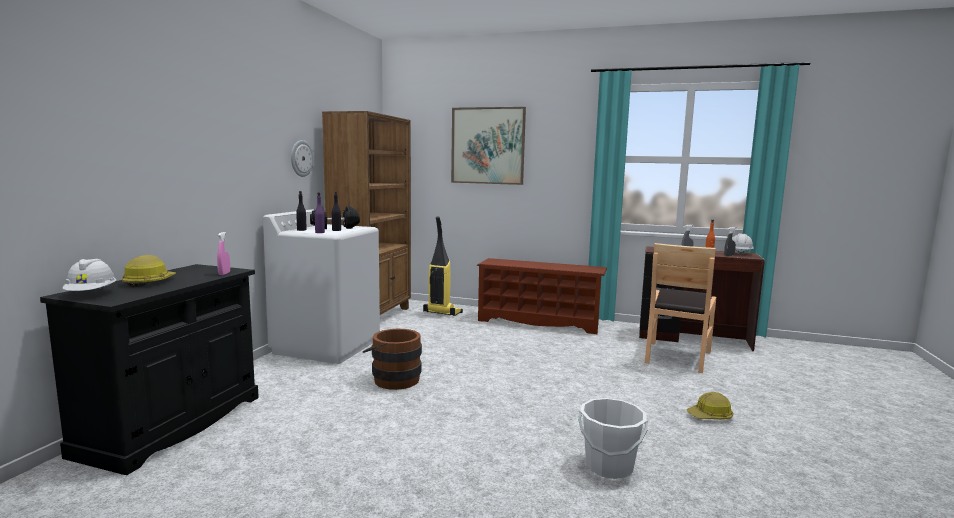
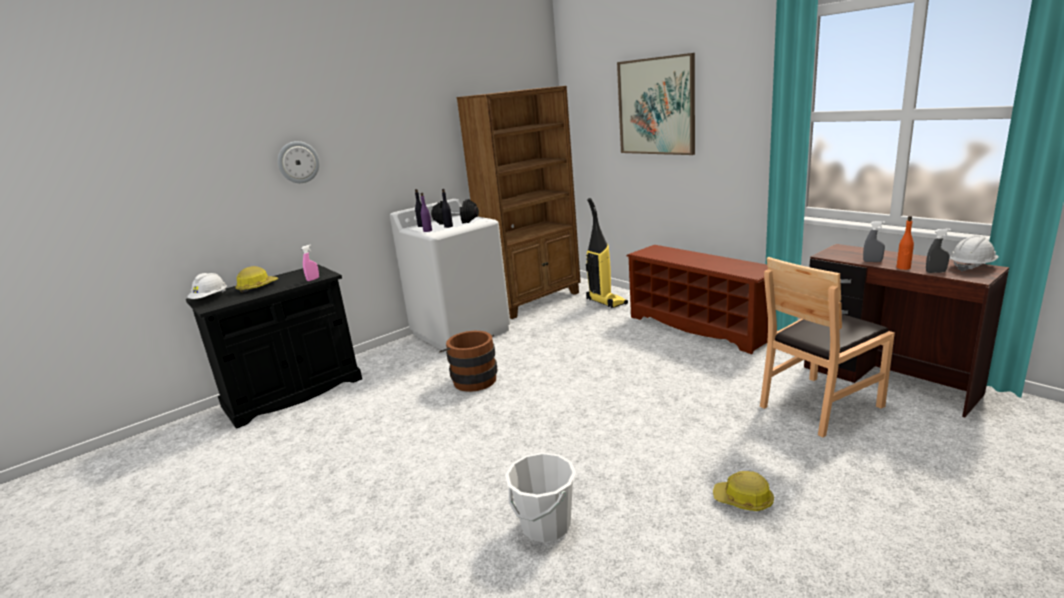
camera: 35 degrees right, 10 degrees up
(301, 158) = (435, 150): wall clock -> wall clock (298, 162)

